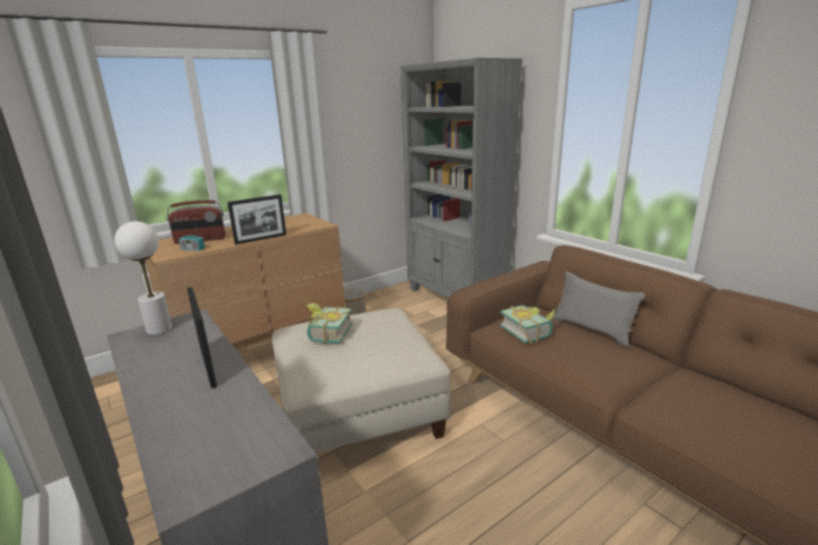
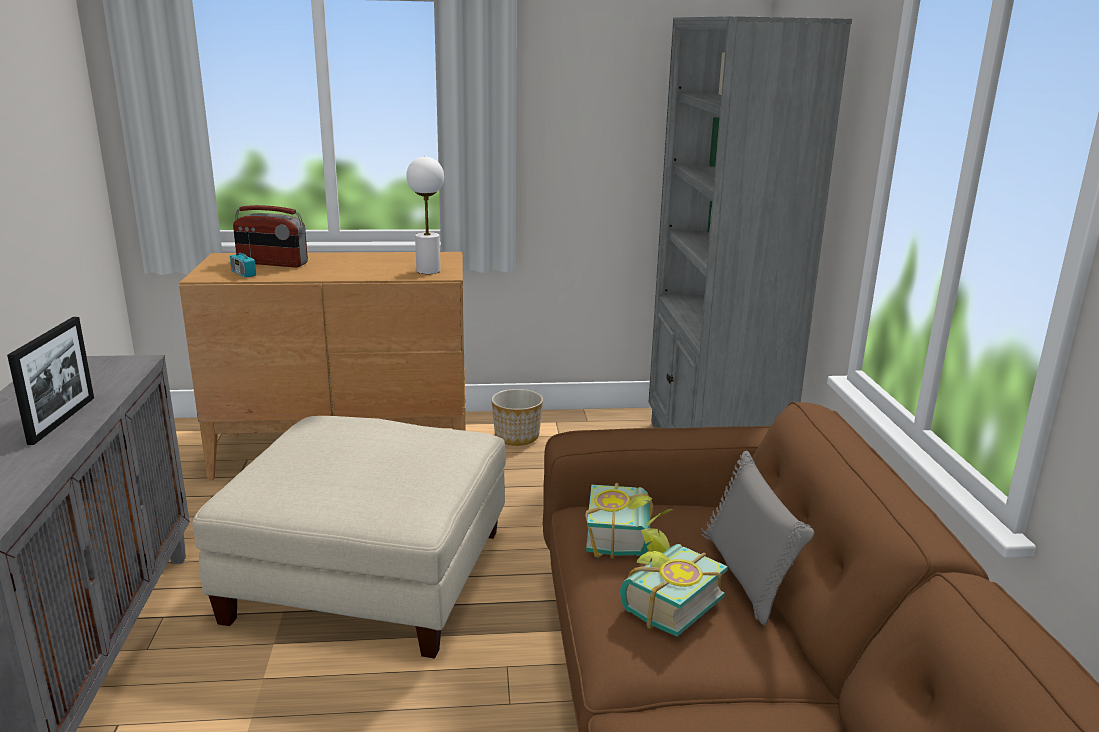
camera: 30 degrees right, 0 degrees up
(159, 329) = (89, 365): white table lamp -> white table lamp (428, 271)
(261, 239) = (335, 278): picture frame -> none
(326, 334) = (343, 440): book -> book (663, 602)

